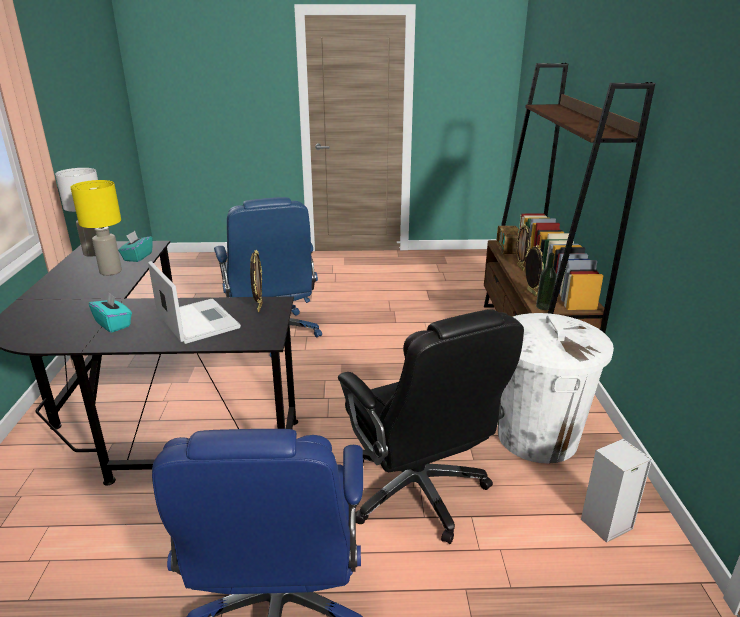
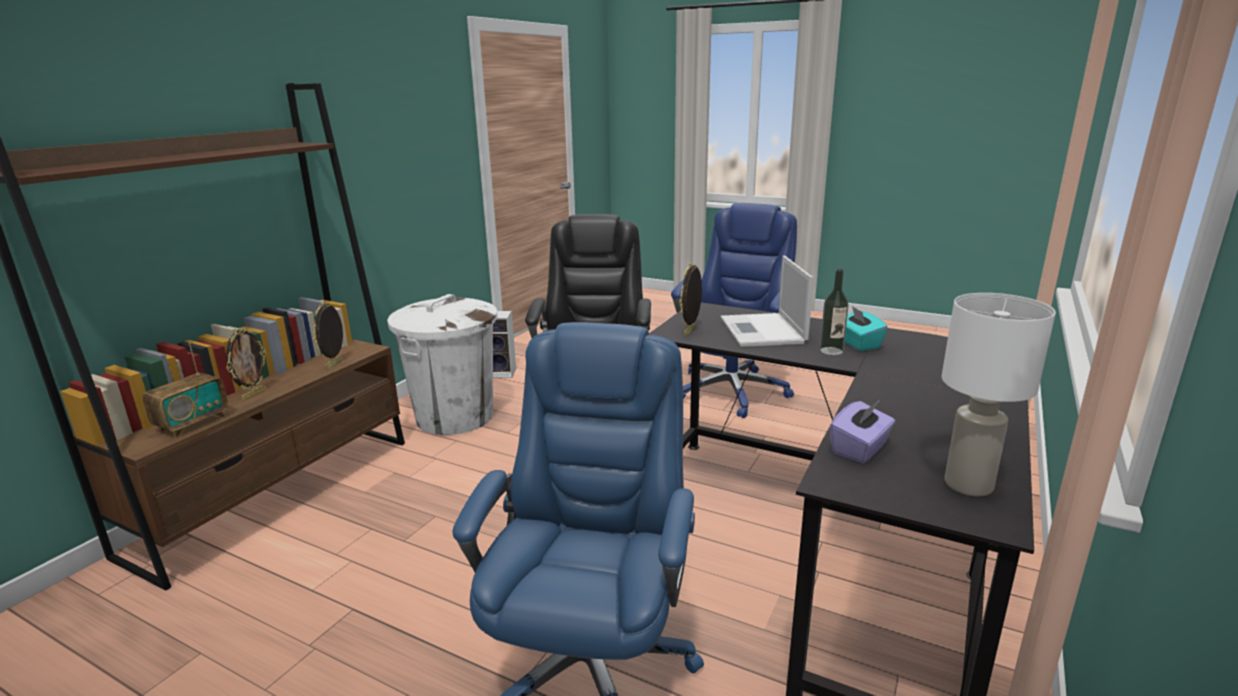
camera: 150 degrees left, 5 degrees down
(110, 272) = (900, 422): yellow table lamp -> none
(137, 257) = (860, 449): turquoise tissue box -> purple tissue box
(544, 306) = (364, 349): bottle -> bottle (831, 351)

